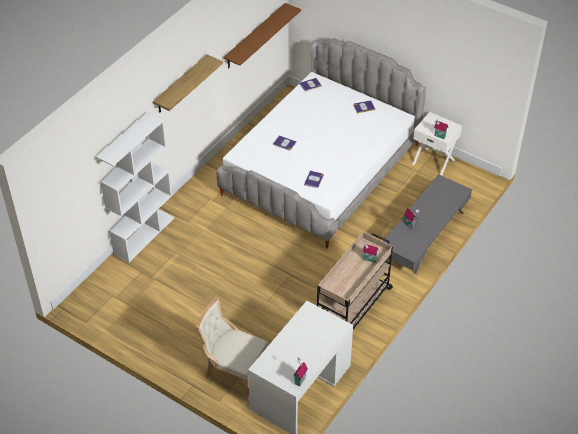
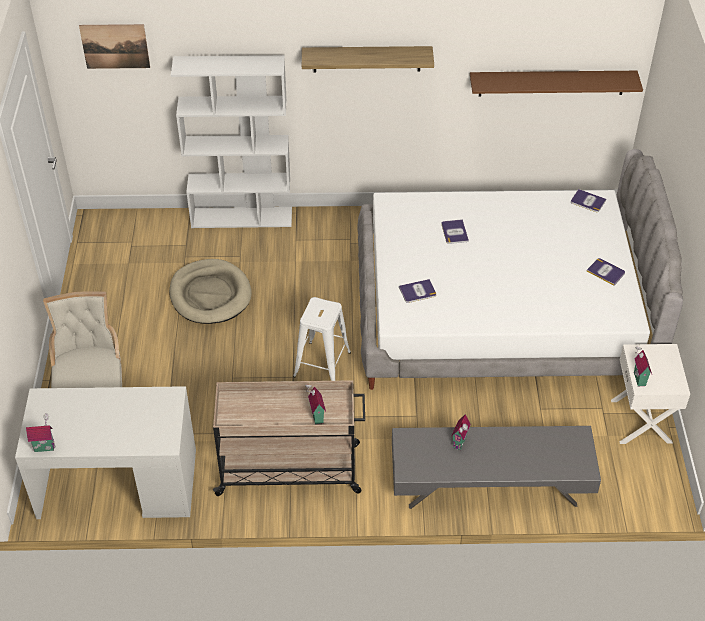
camera: 55 degrees right, 0 degrees up
(65, 174) = (115, 46): none -> picture
(194, 280) = (210, 294): none -> beige dog bed
(292, 258) = (322, 364): none -> white stool

